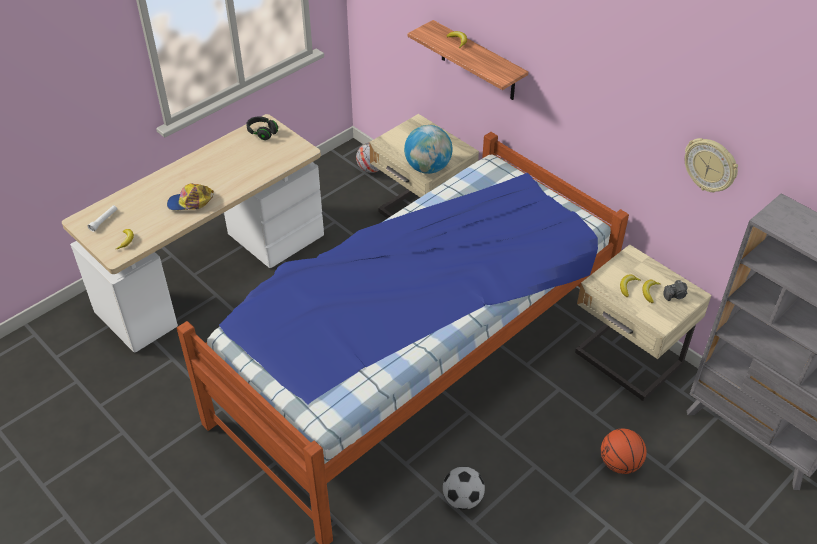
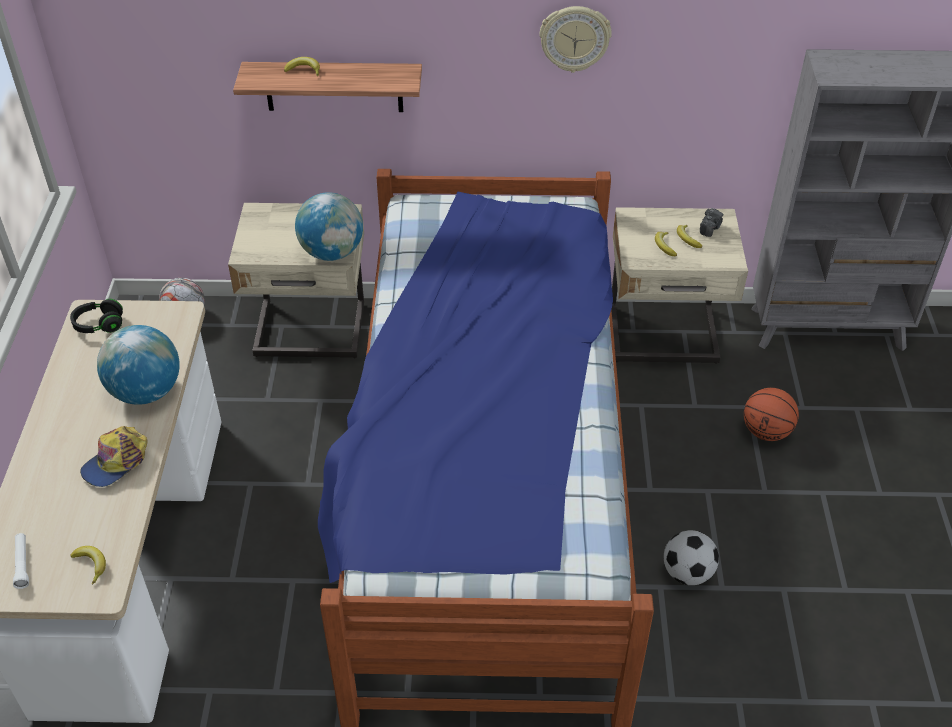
camera: 45 degrees left, 0 degrees up
(241, 178) = (146, 392): none -> globe
(711, 165) = (708, 61): wall clock -> wall clock (574, 38)

